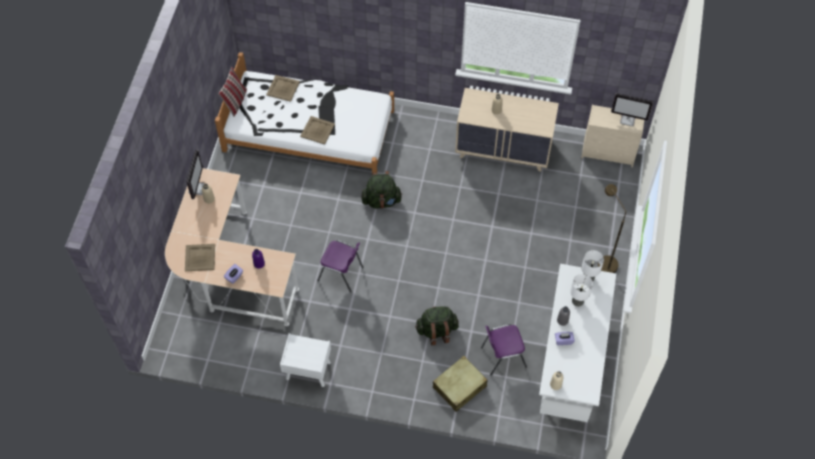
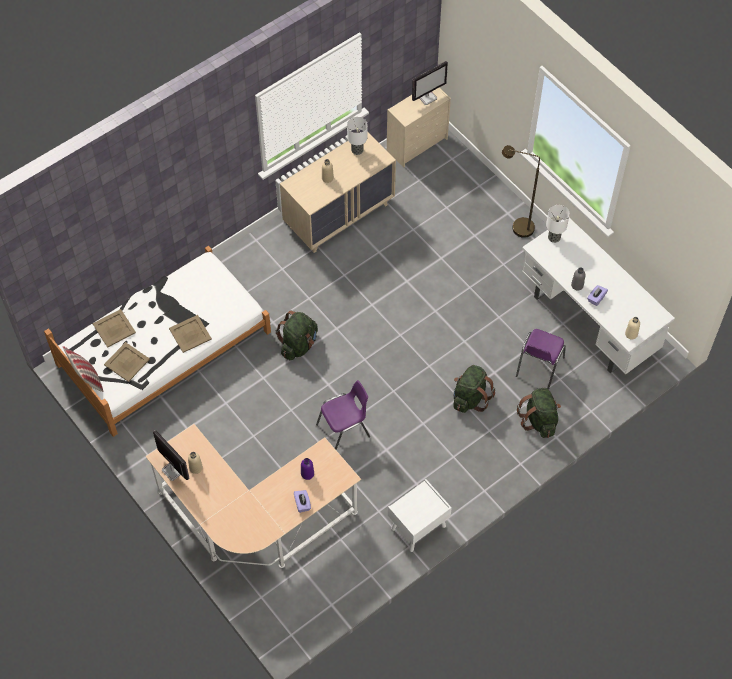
camera: 50 degrees left, 0 degrees up
(199, 258) = (254, 519): beige tray -> beige tray (127, 362)
(459, 387) = (539, 420): beige suitcase -> green backpack
(578, 301) = (569, 261): table lamp -> table lamp (357, 150)

